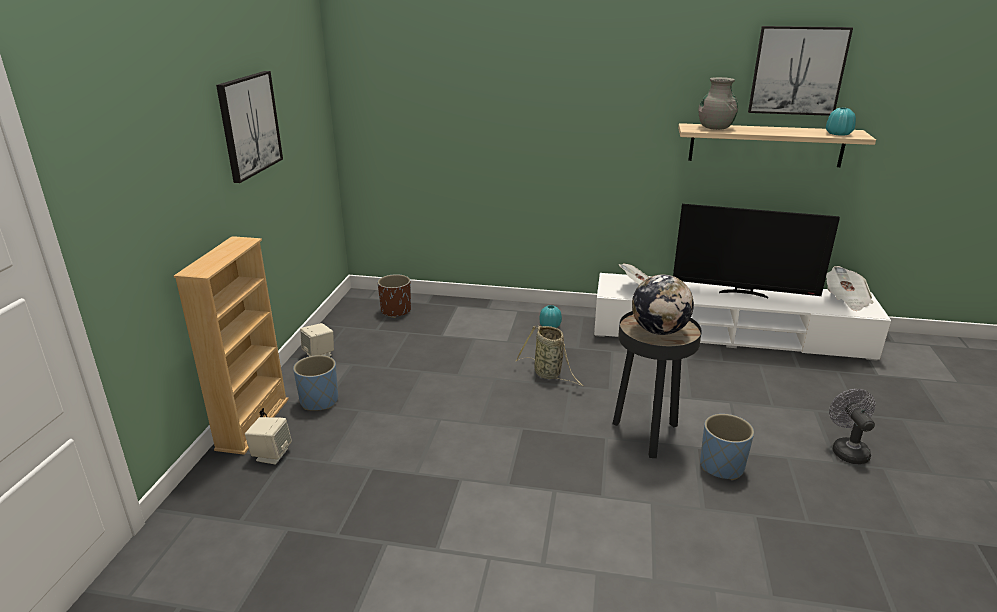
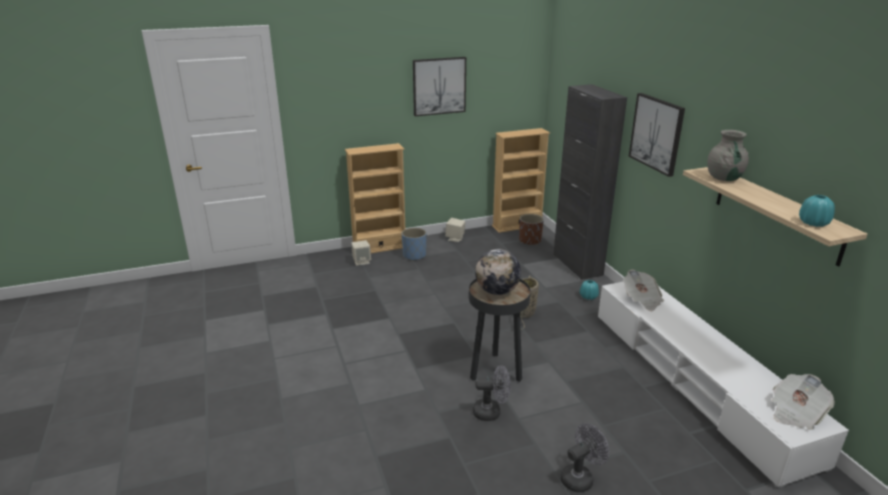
camera: 60 degrees right, 0 degrees up
(350, 305) = (517, 226): none -> beige bookcase
(481, 306) = (577, 264): none -> black cabinet
(721, 466) = (491, 412): blue planter -> grey fan
(743, 293) = (713, 349): television -> none
(797, 71) = (812, 145): picture -> picture (656, 133)

